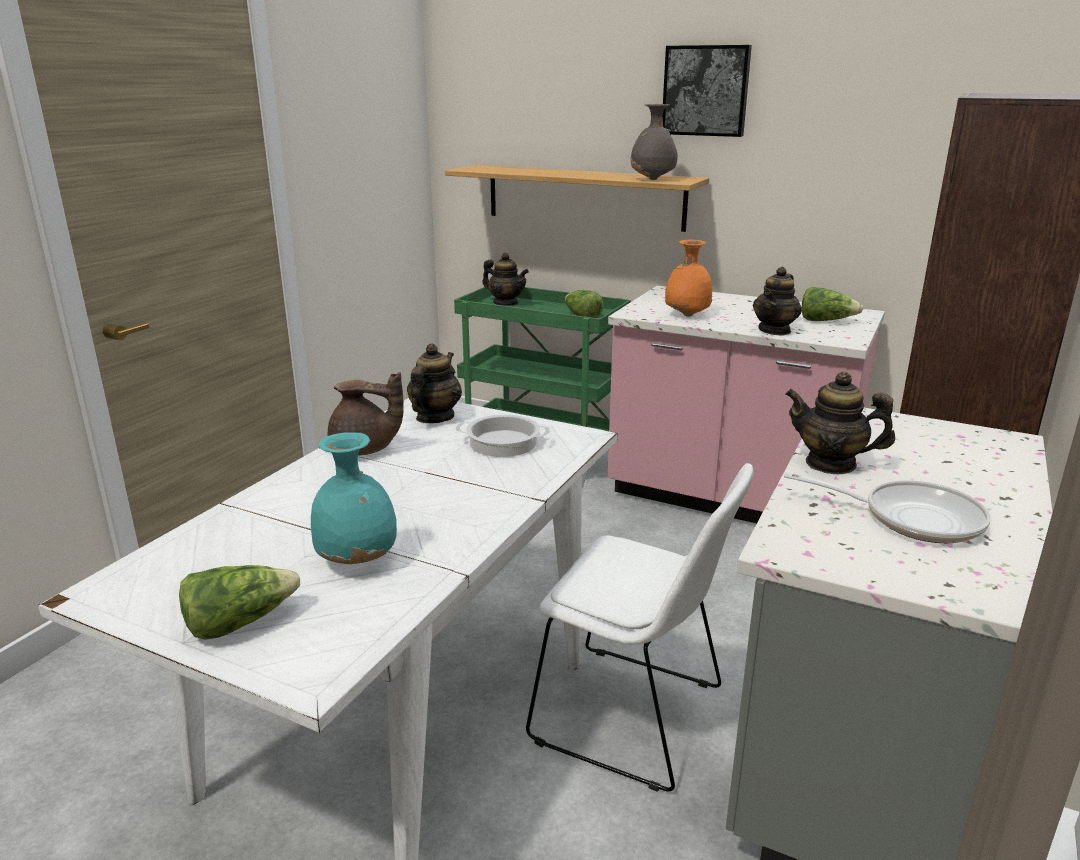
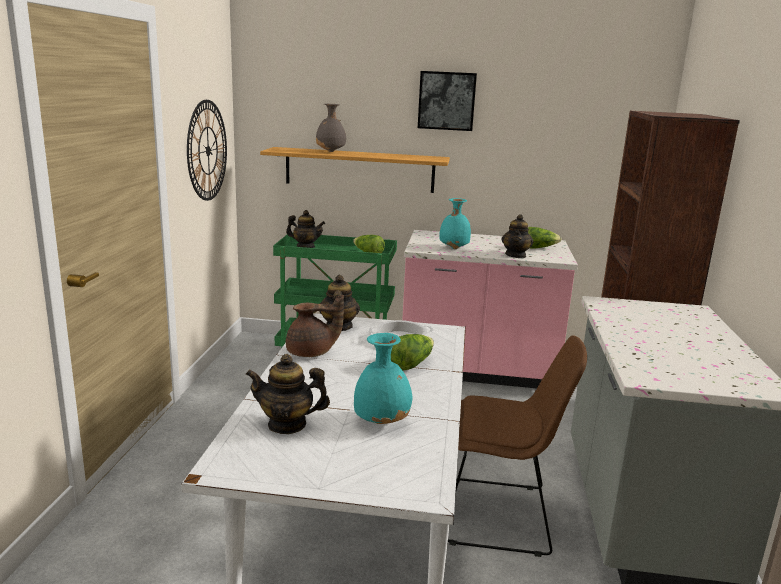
camera: 20 degrees left, 5 degrees down
(239, 622) = (343, 470): lettuce -> lettuce (410, 364)
(372, 170) = (207, 150): none -> wall clock
(634, 717) = (500, 515): white chair -> brown chair
(653, 179) = (418, 158): grey vase -> grey vase (331, 152)
(686, 315) = (453, 248): orange vase -> turquoise vase
(831, 464) = (622, 330): teapot -> teapot (287, 424)
(911, 518) = (687, 355): frying pan -> none

